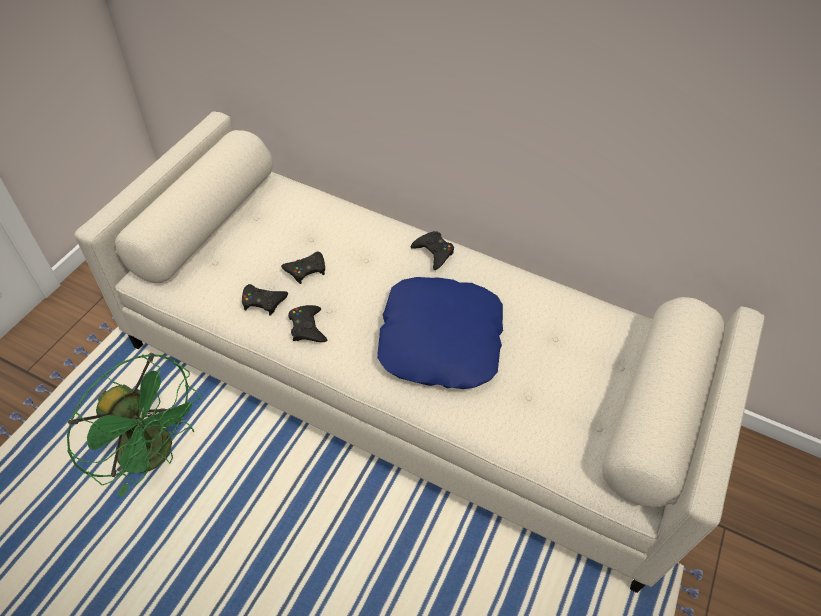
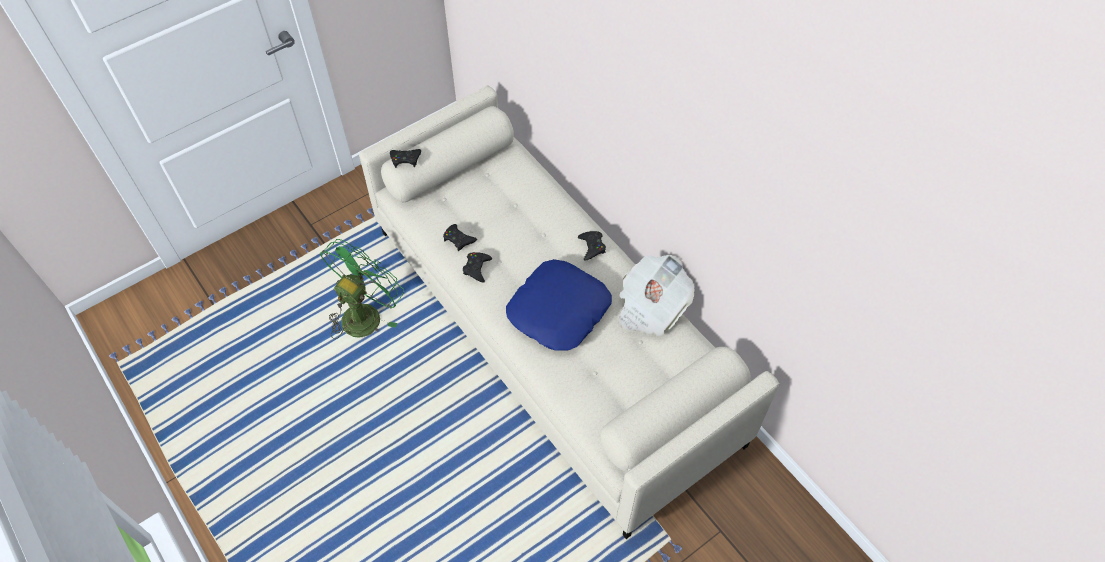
camera: 30 degrees right, 5 degrees up
(155, 454) = (365, 313): green fan -> green fan turned 120 degrees counterclockwise
(306, 270) = (497, 227): black game controller -> black game controller (405, 159)
(542, 294) = (650, 307): none -> newspaper

